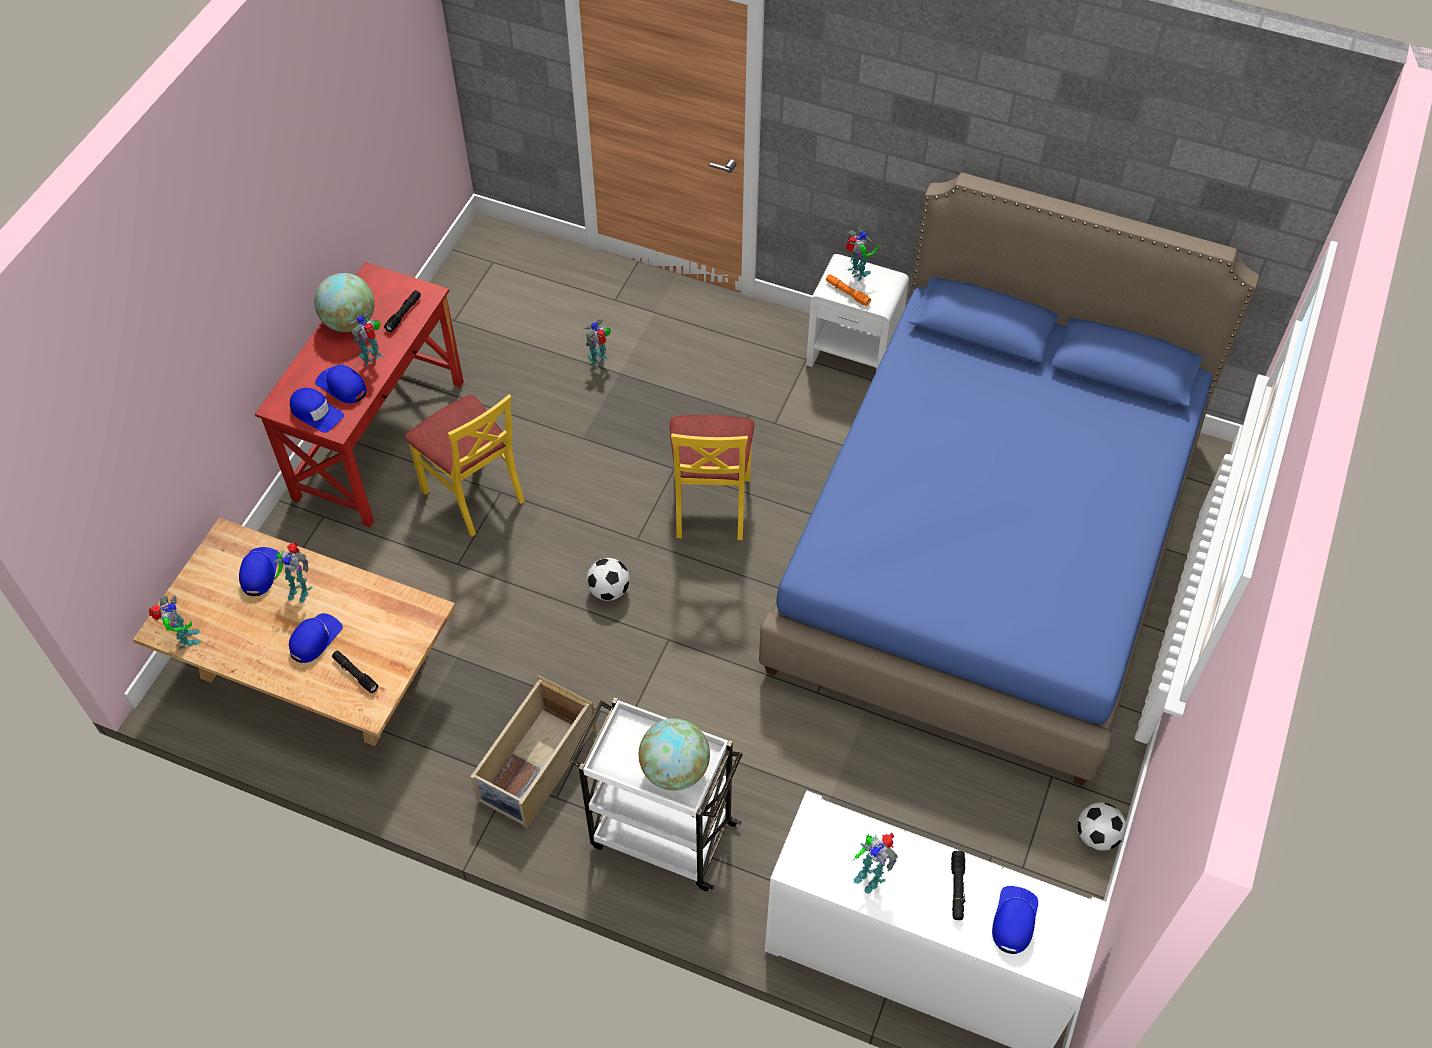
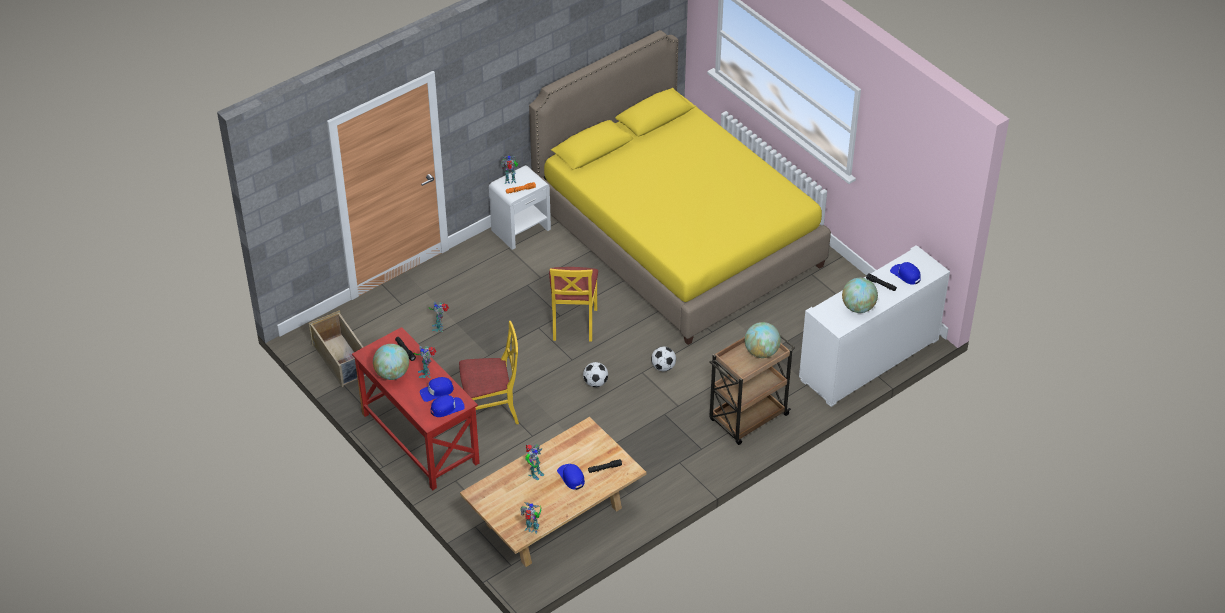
camera: 60 degrees left, 10 degrees down
(259, 572) = (510, 486): blue cap -> none
(536, 766) = (678, 450): beige storage box -> beige storage box (342, 360)
(660, 834) = (747, 418): white cart -> brown cart
(710, 505) = (573, 323): yellow chair -> yellow chair turned 60 degrees clockwise
(870, 875) = (858, 307): toy robot -> globe
(987, 549) = (677, 237): blue bed -> yellow bed
(1096, 836) = (849, 274): football -> football (663, 367)

